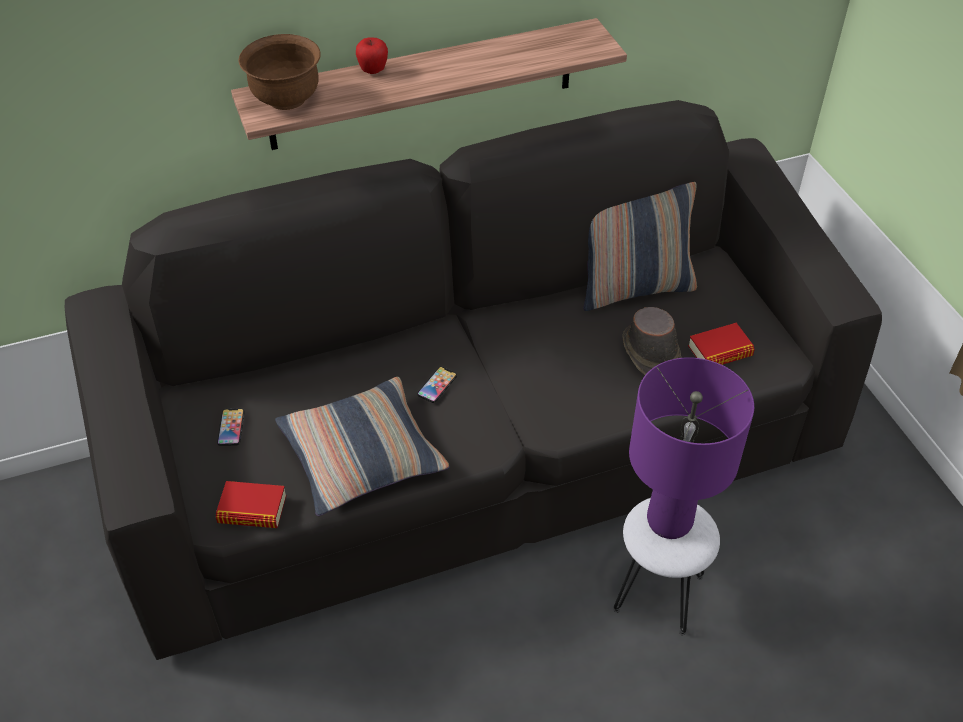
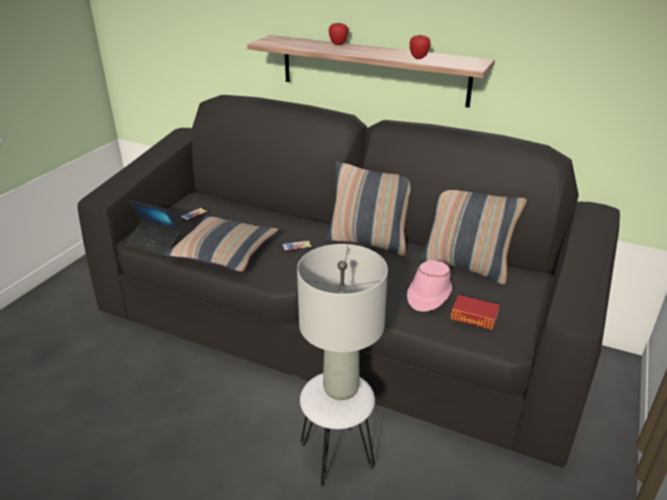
camera: 45 degrees right, 15 degrees down
(252, 510) = (153, 243): book -> laptop
(286, 99) = (283, 41): brown bowl -> none
(502, 322) = (368, 242): none -> pillow
(519, 57) = (418, 58): none -> apple
(650, 354) = (428, 295): brown hat -> pink hat
(668, 521) = (340, 387): purple table lamp -> grey table lamp

